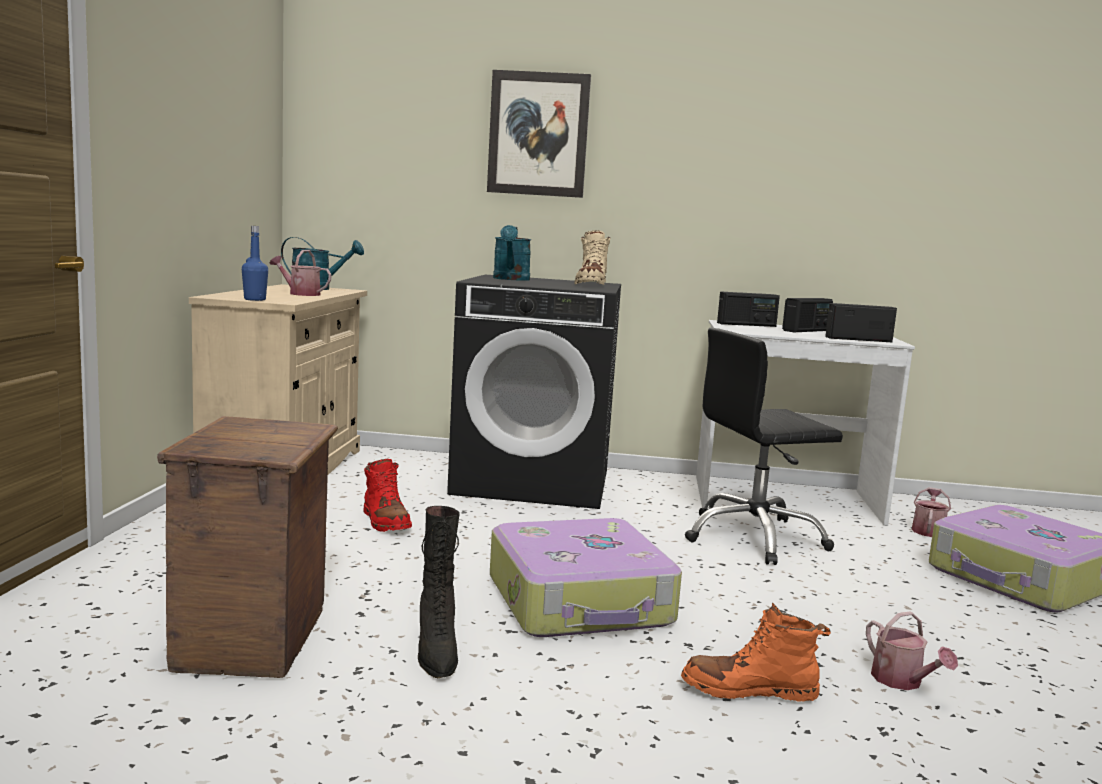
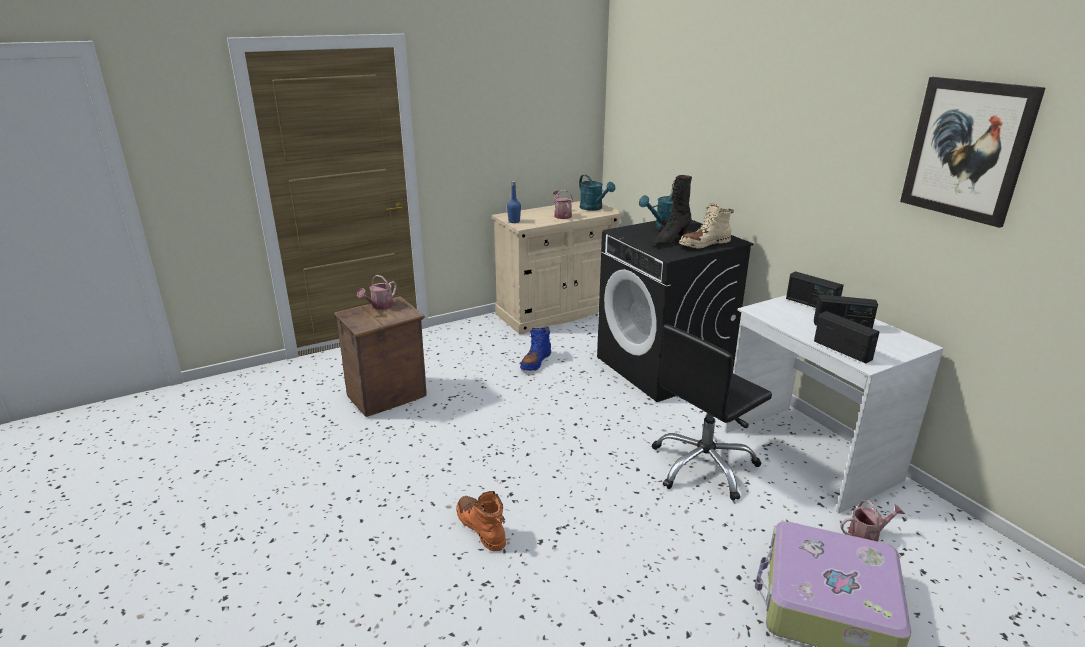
camera: 55 degrees right, 15 degrees up
(385, 521) = (535, 362): red boot -> blue boot
(436, 651) = (423, 435): black boot -> black boot (670, 241)
(538, 134) = (720, 117): picture -> picture (967, 150)
(581, 601) = (519, 447): suitcase -> none
(754, 537) = (704, 466): black office chair -> black office chair turned 75 degrees counterclockwise
(902, 681) = (554, 578): watering can -> watering can (380, 306)

